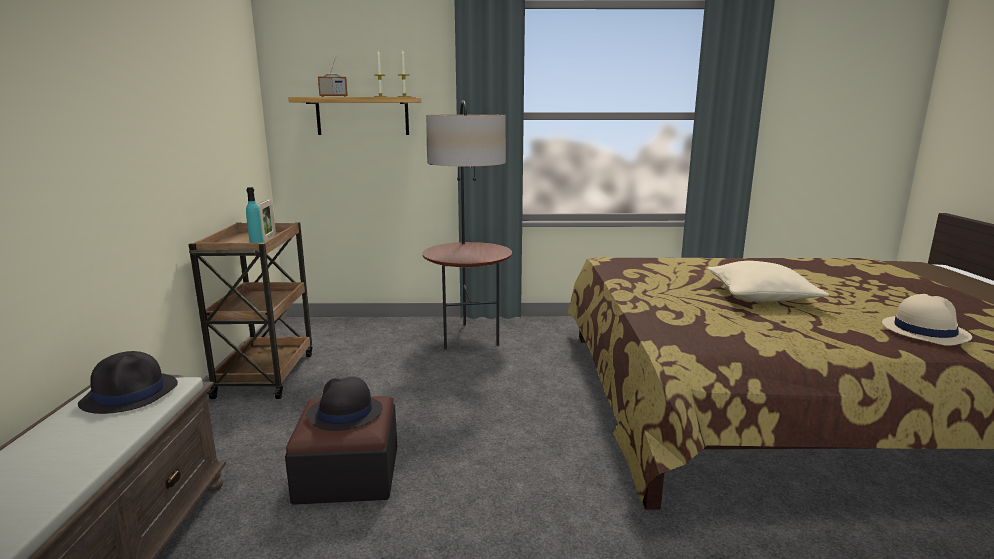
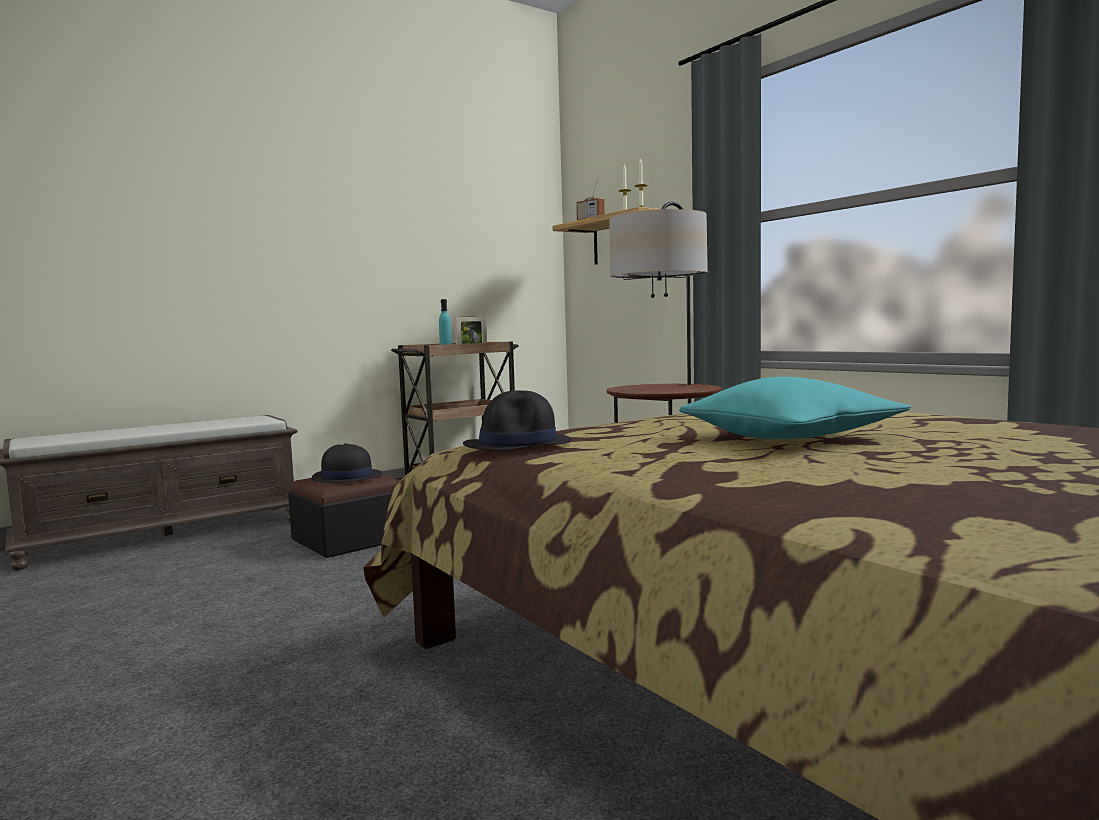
camera: 55 degrees right, 10 degrees down
(131, 394) = (244, 420): black hat -> black hat (518, 444)
(761, 296) = (790, 438): beige pillow -> turquoise pillow
(924, 331) = (853, 494): beige hat -> none

